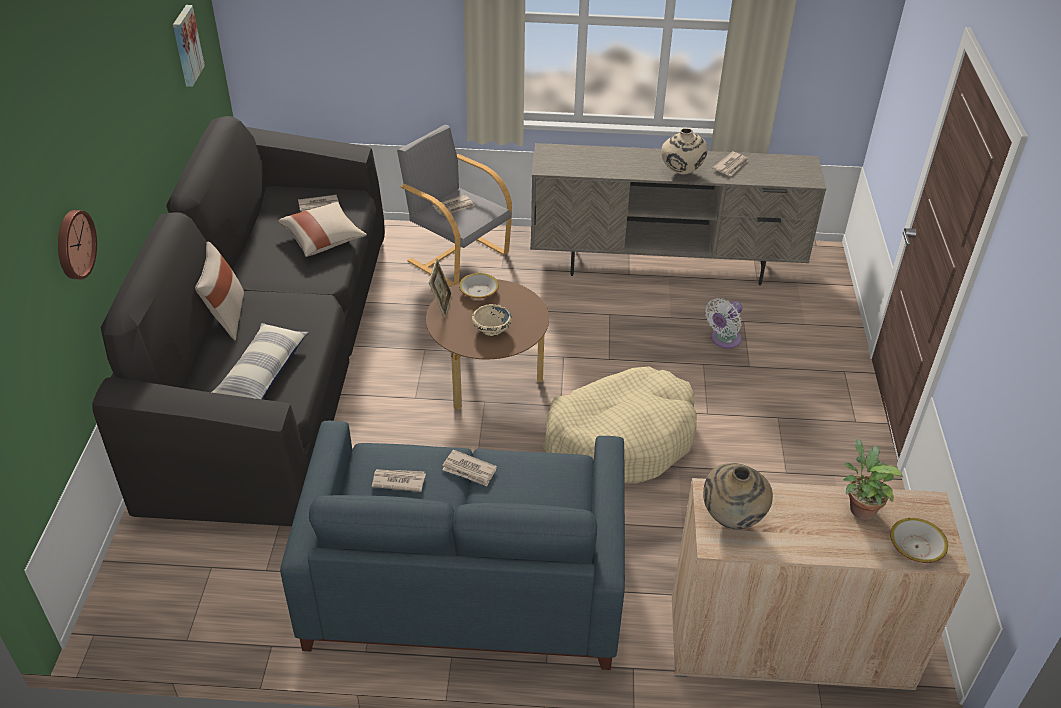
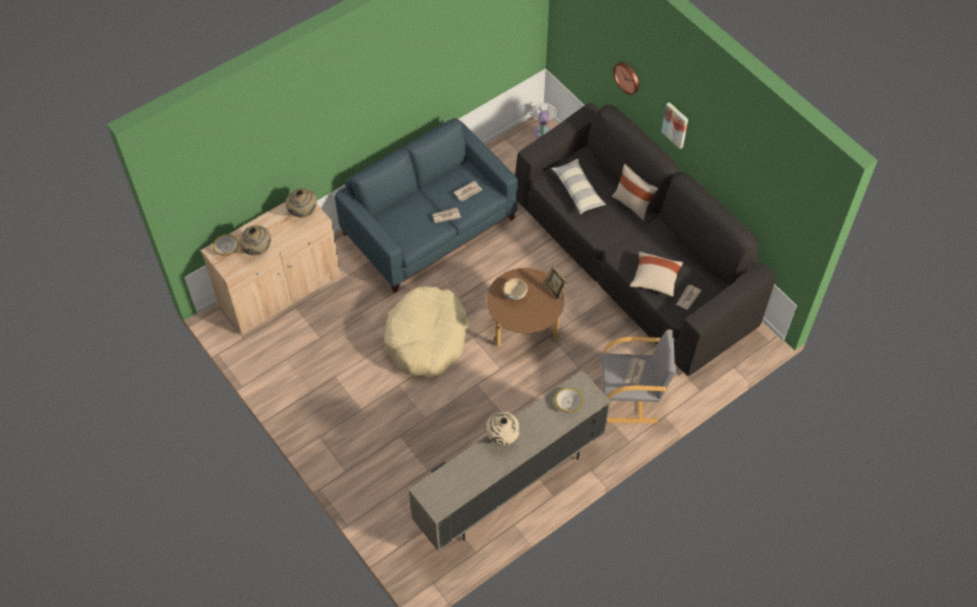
camera: 140 degrees right, 15 degrees up
(186, 45) = (768, 197): picture -> picture (676, 124)
(478, 291) = (546, 312): bowl -> bowl (568, 402)
(723, 340) = (428, 445): white fan -> white fan (543, 130)
(731, 166) = (479, 468): newspaper -> none
(859, 508) = (257, 250): potted plant -> beige vase

